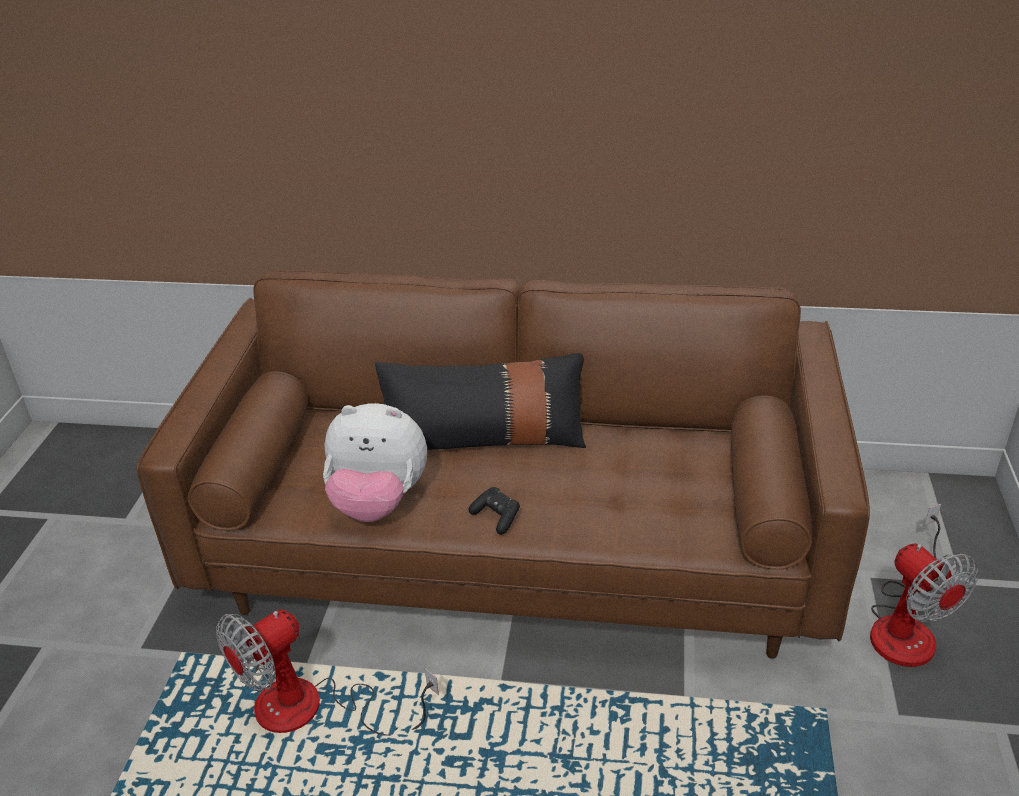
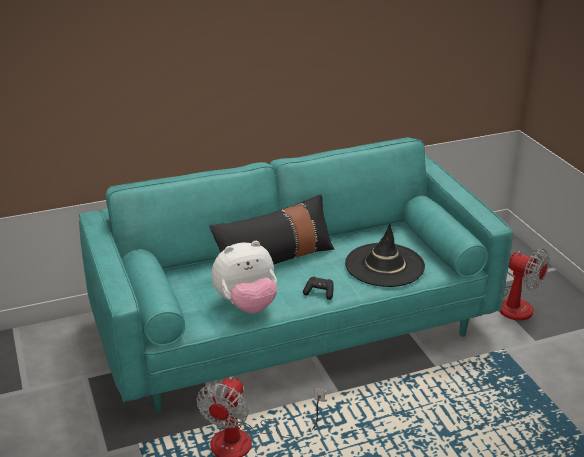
camera: 30 degrees left, 5 degrees down
(515, 545) = (292, 327): brown sofa -> turquoise sofa
(638, 501) = (384, 265): none -> black hat

